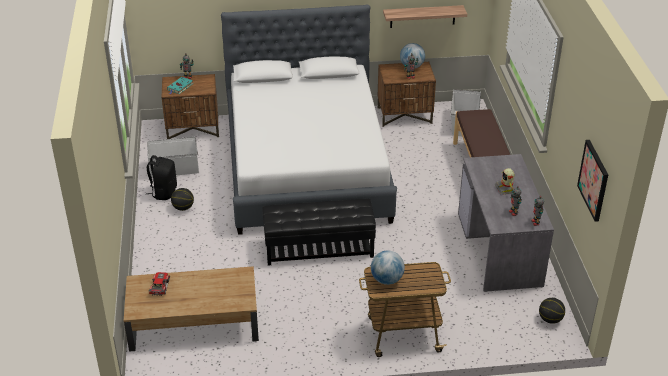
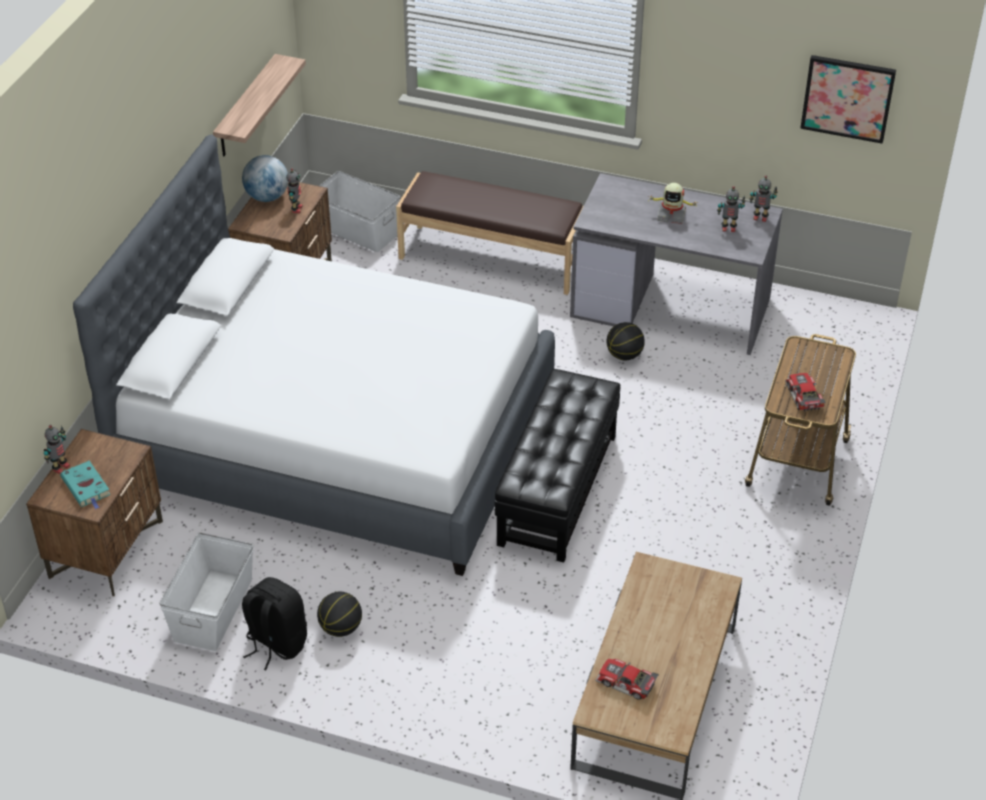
camera: 65 degrees left, 5 degrees up
(387, 280) = (802, 397): globe -> toy car
(550, 319) = (833, 318): basketball -> basketball (624, 355)

